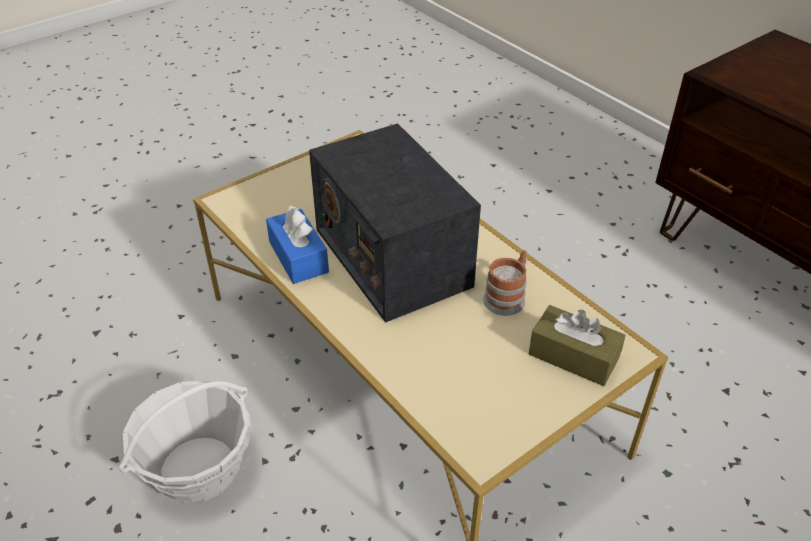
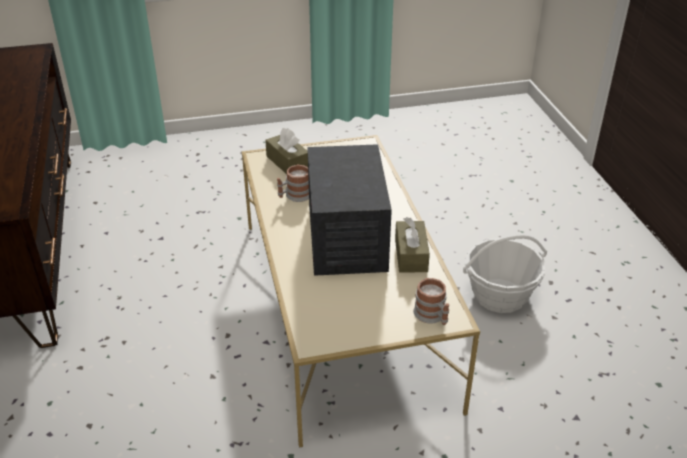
camera: 155 degrees left, 5 degrees down
(247, 197) = (432, 316): none -> mug
(298, 257) = (411, 255): blue tissue box -> brown tissue box

